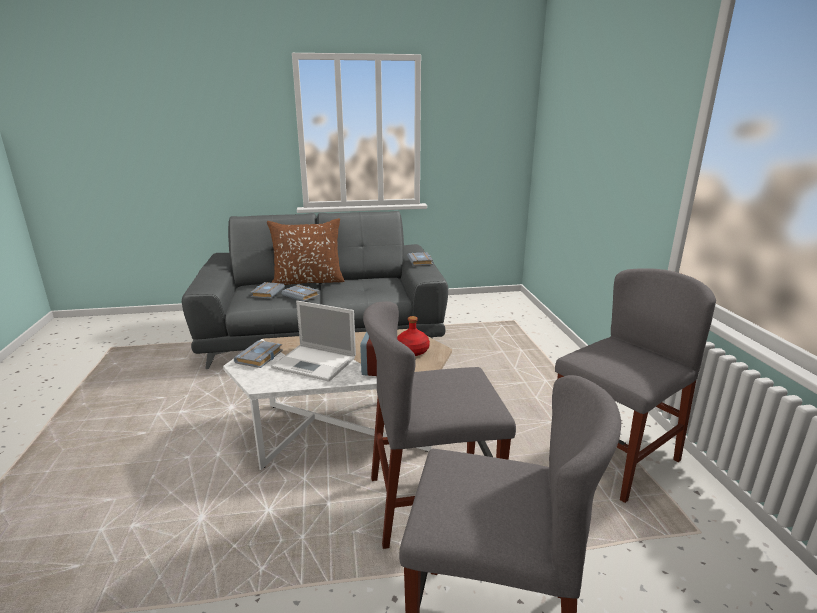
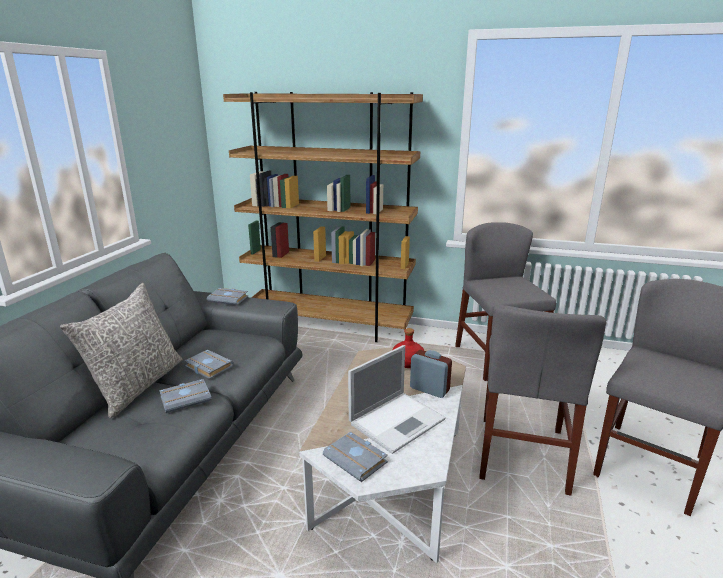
camera: 65 degrees left, 0 degrees up
(267, 292) = (135, 425): grey book -> grey book (207, 367)
(308, 281) = (137, 385): brown pillow -> grey pillow
(545, 341) = (329, 325): none -> brown bookcase

